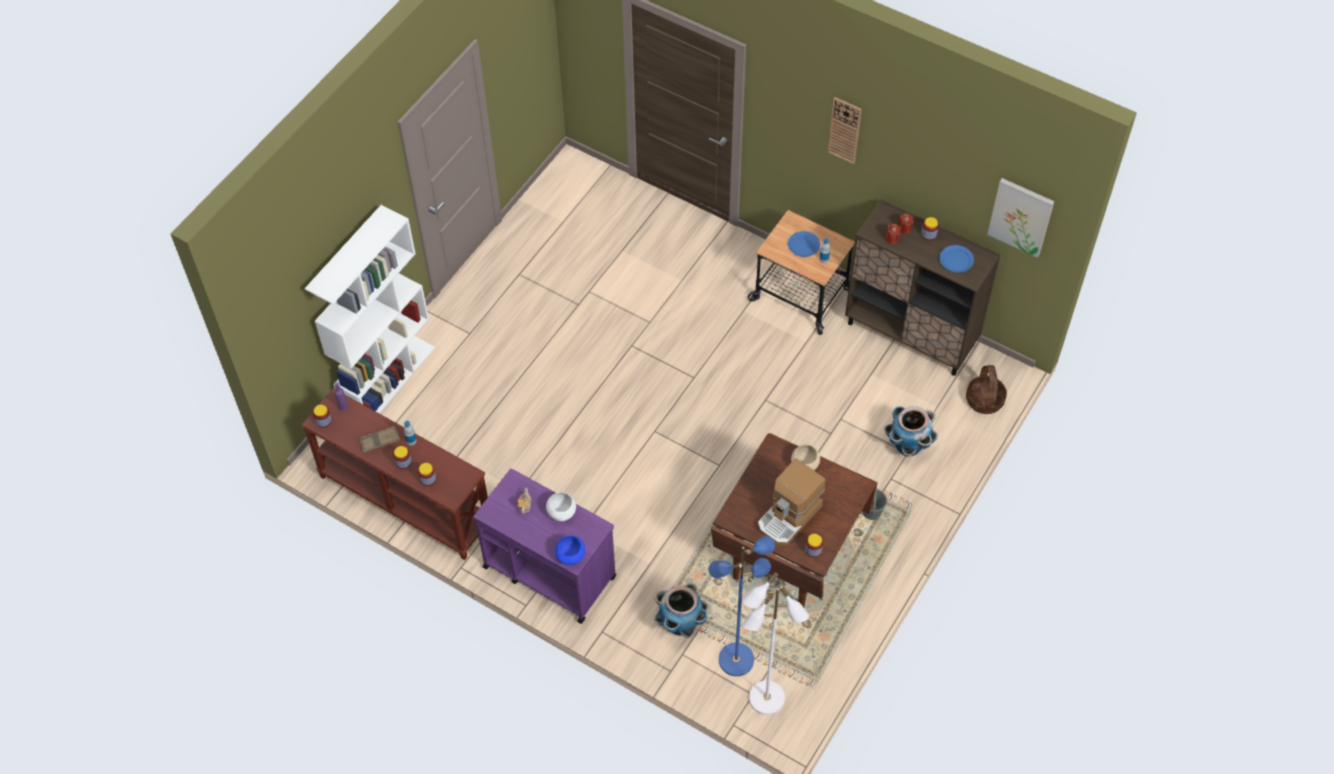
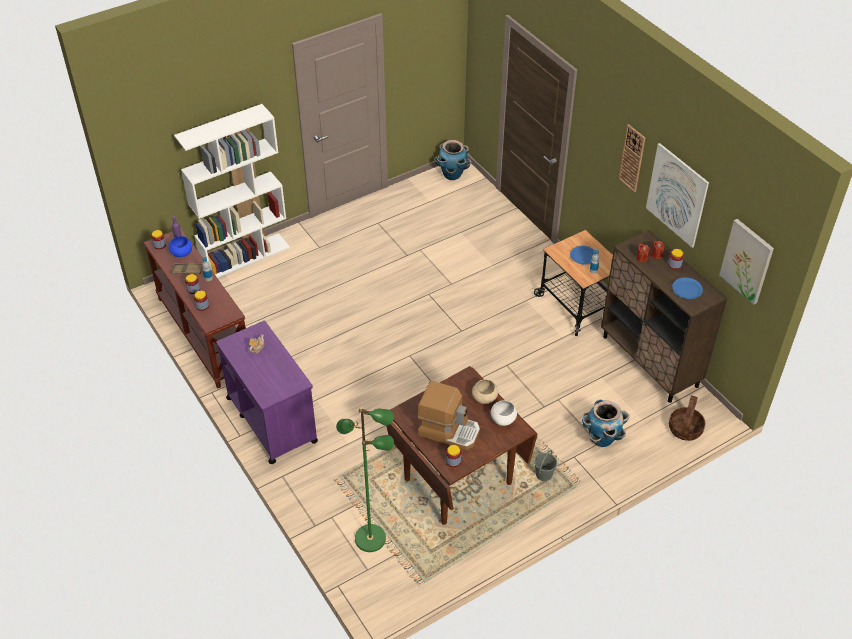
camera: 25 degrees right, 10 degrees down
(561, 512) = (280, 362): white bowl -> white bowl (502, 419)
(570, 556) = (266, 394): blue bowl -> blue bowl (181, 253)
(681, 624) = (344, 495): planter -> planter (452, 175)
(736, 658) = (370, 537): blue floor lamp -> green floor lamp
(766, 699) = (375, 578): white floor lamp -> none
(789, 517) = (449, 430): coffee machine -> coffee machine turned 135 degrees counterclockwise
(915, 162) = (677, 195): none -> picture

